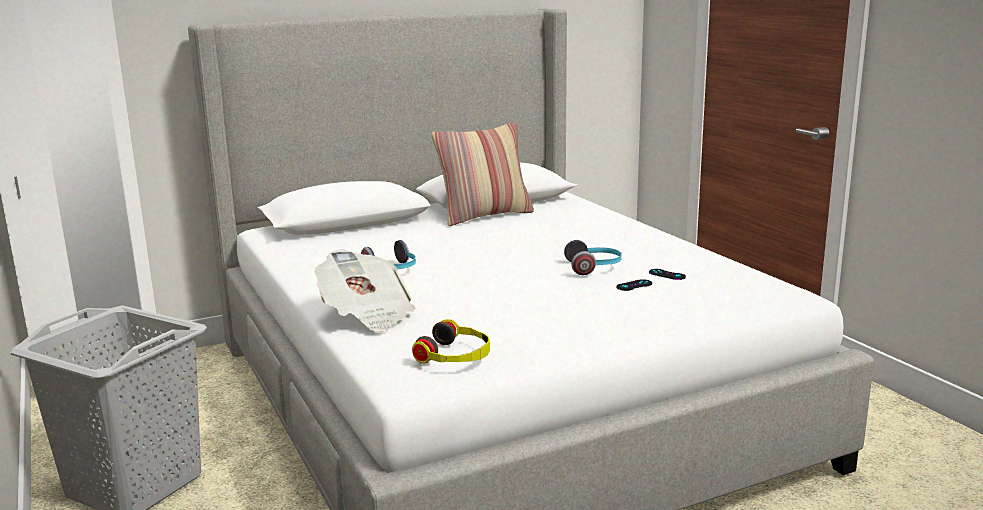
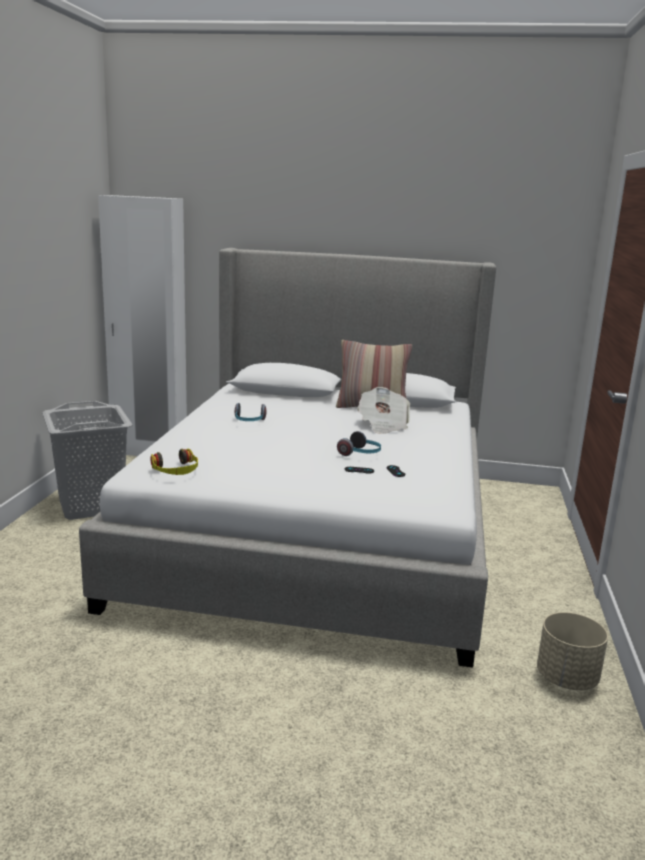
camera: 35 degrees right, 0 degrees up
(366, 315) = (184, 439): newspaper -> newspaper (383, 425)
(925, 443) = (567, 679): none -> beige planter

